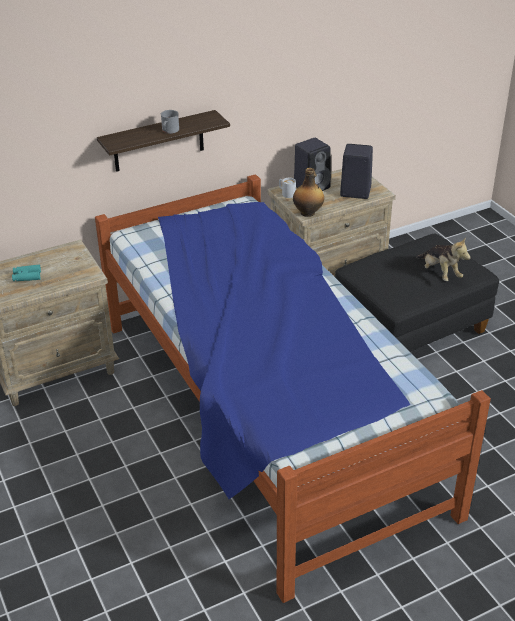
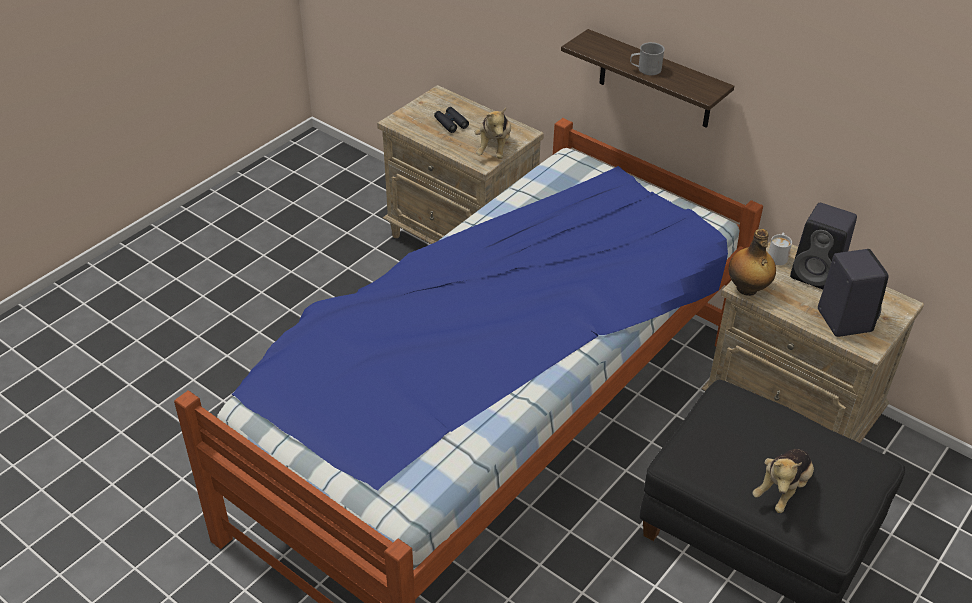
camera: 65 degrees right, 5 degrees up
(27, 276) = (451, 123): turquoise binoculars -> black binoculars
(79, 265) = (494, 148): none -> plush toy

